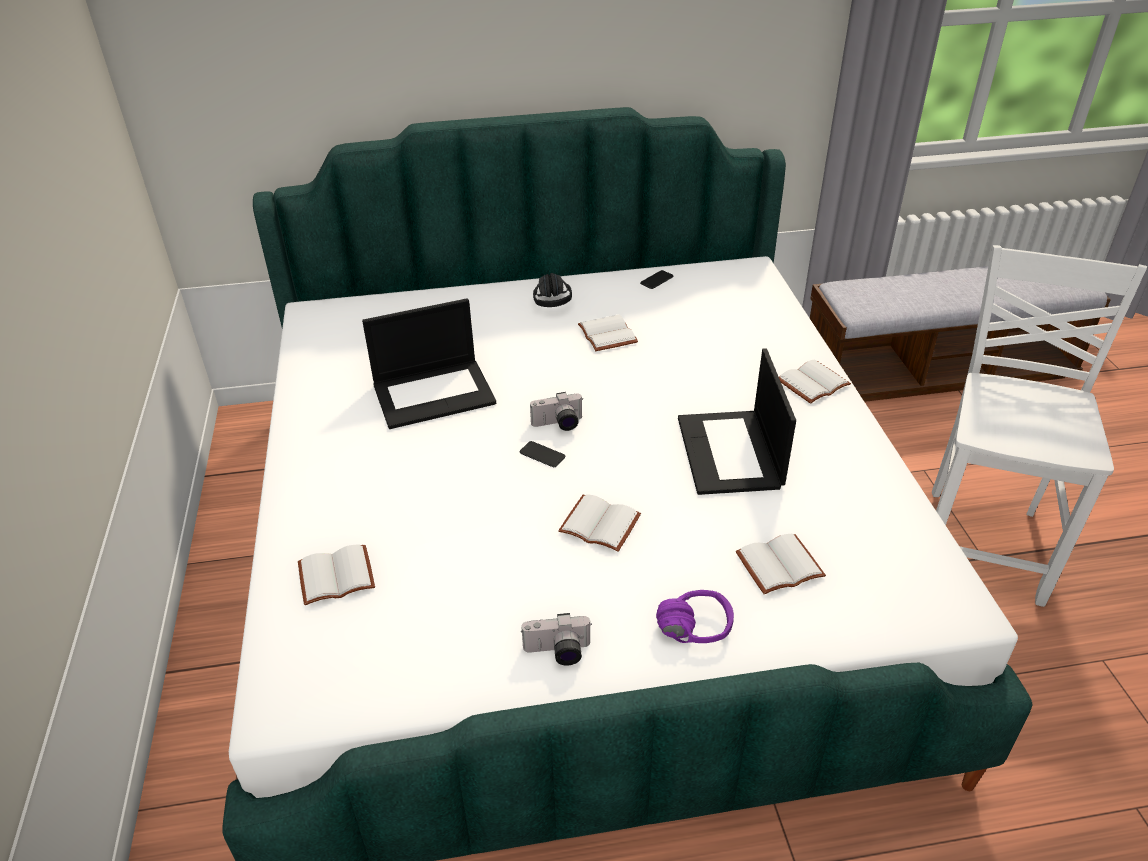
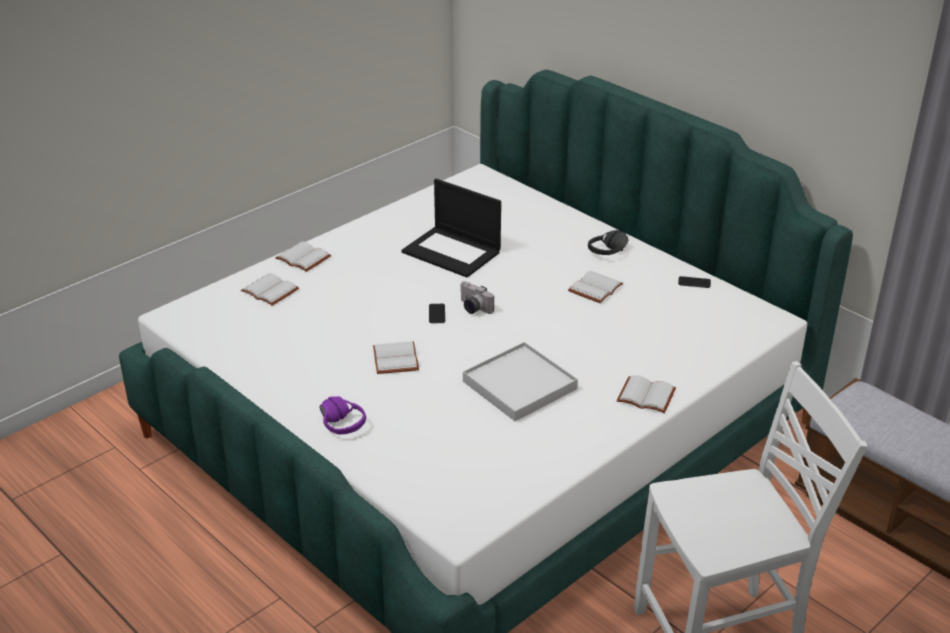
camera: 55 degrees right, 5 degrees down
(557, 653) = (280, 383): camera -> none
(731, 453) = (519, 385): laptop -> white tray
(779, 567) = (425, 441): white book -> white book (302, 258)

